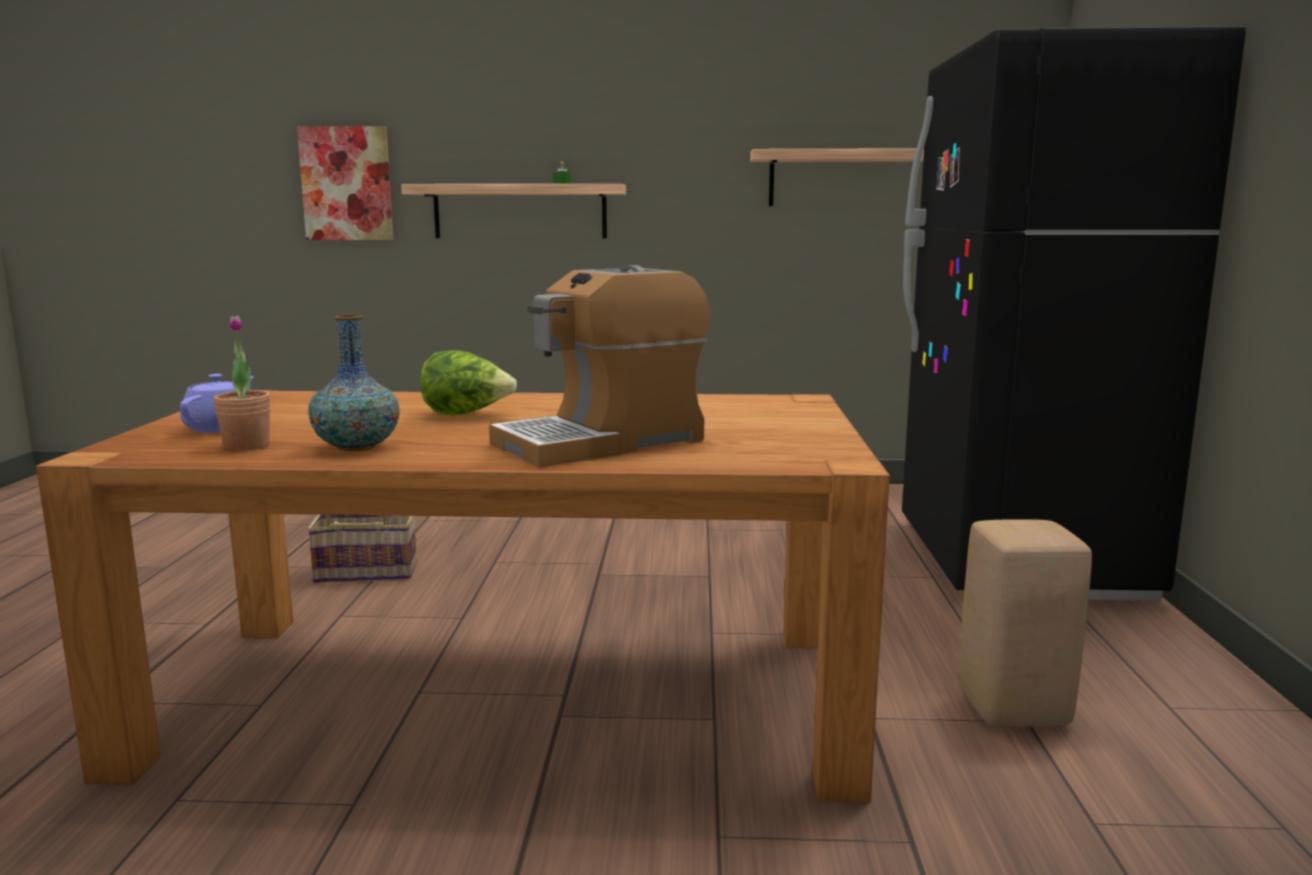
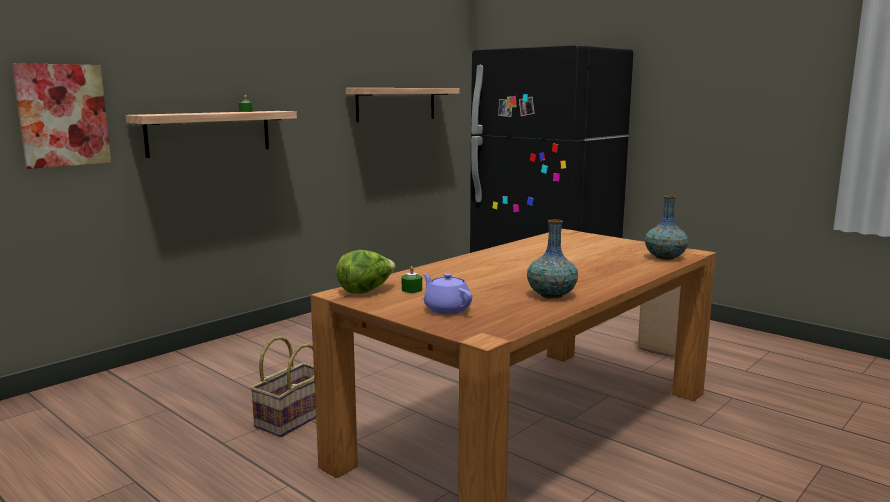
camera: 50 degrees left, 0 degrees up
(246, 446) = (512, 310): potted plant -> none
(302, 406) = (411, 289): none -> green candle
(466, 415) = (502, 271): lettuce -> lettuce (366, 291)
(602, 442) = (607, 266): coffee machine -> none
(748, 456) = (664, 257): none -> vase

